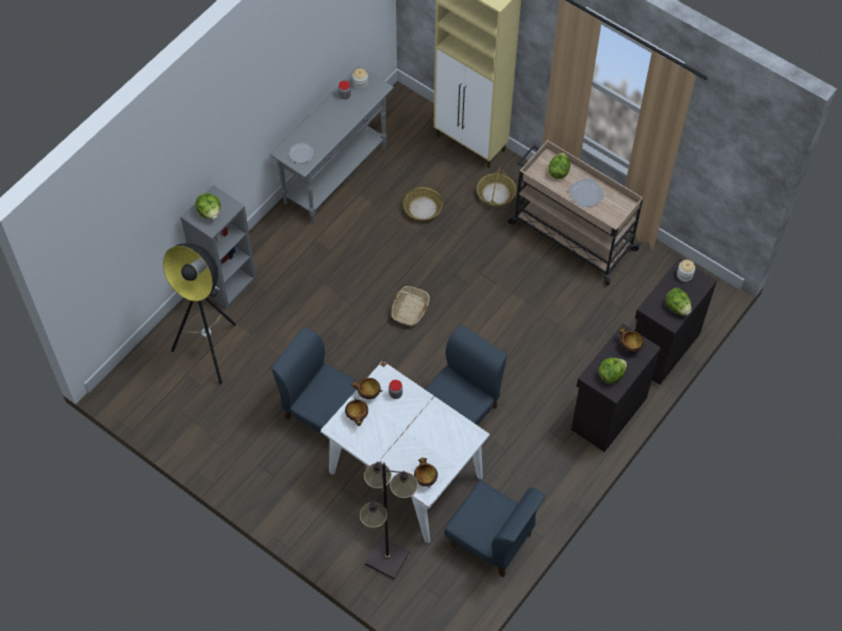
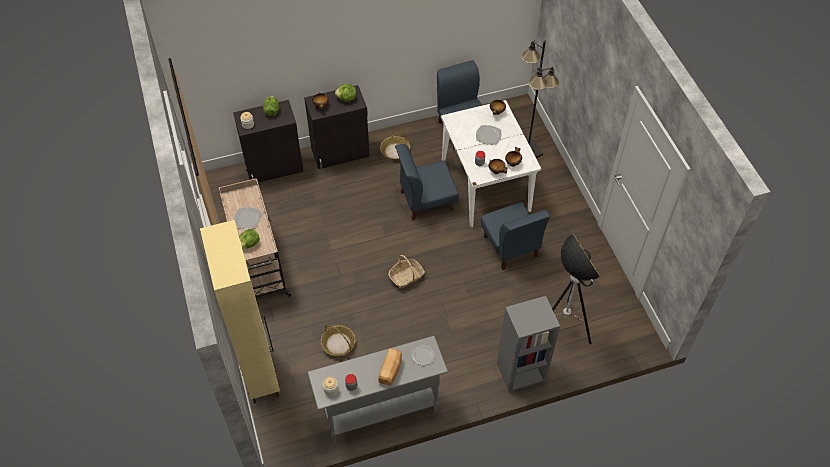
camera: 145 degrees left, 5 degrees down
(210, 212) = (535, 316): lettuce -> none
(320, 126) = (391, 370): none -> bread
(411, 438) = (488, 136): none -> plate
(496, 194) = (279, 322): basket -> basket (395, 151)

